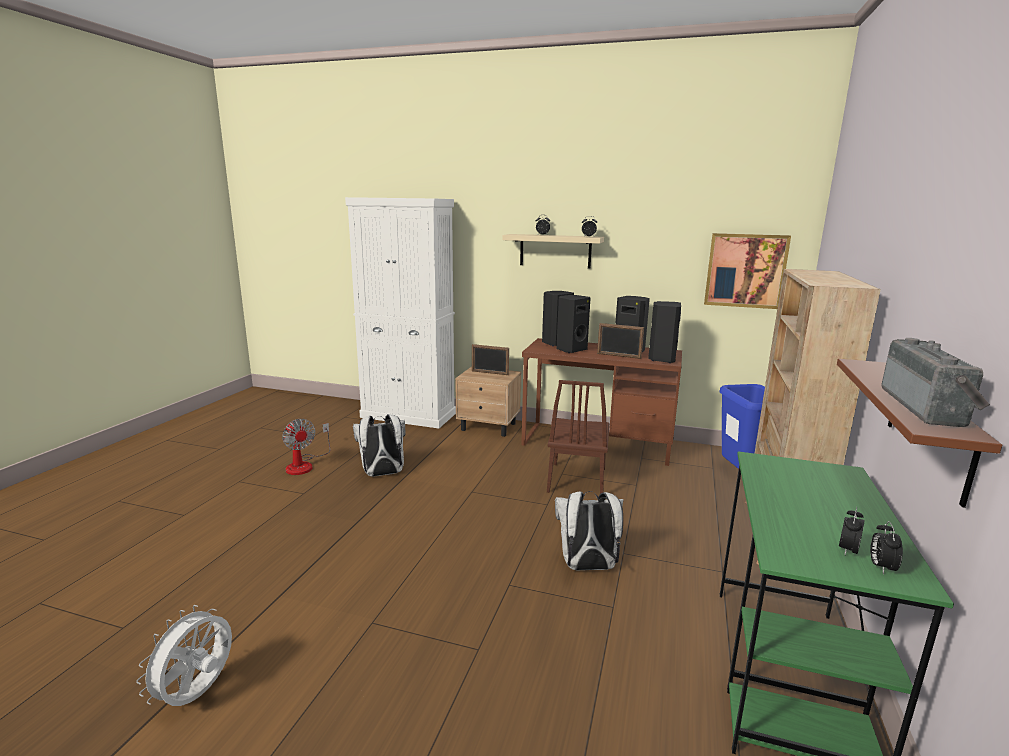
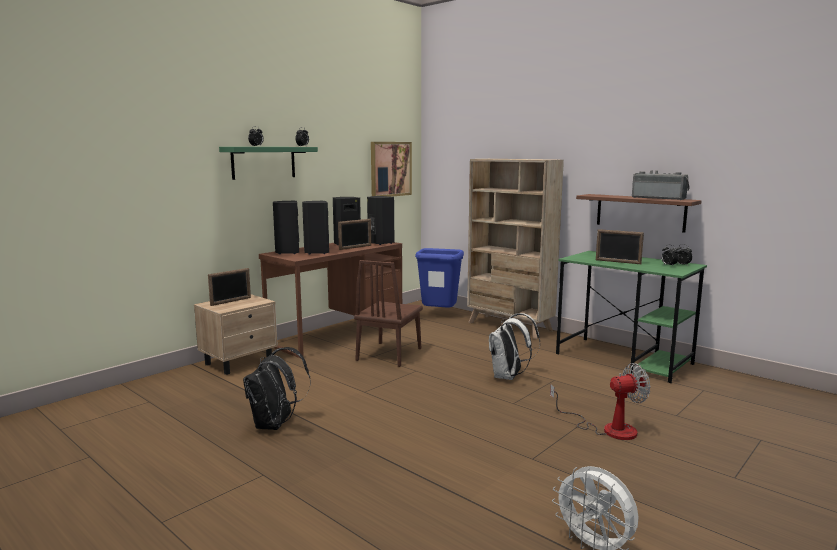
camera: 65 degrees left, 5 degrees down
(304, 465) = (180, 469): fan -> fan (608, 428)
(382, 474) = (275, 425): white backpack -> black backpack
(408, 415) = (135, 392): white cabinet -> none
(555, 251) = (263, 162): beige shelf -> green shelf
(577, 480) = (389, 354): brown chair -> brown chair turned 75 degrees clockwise
(792, 497) = (618, 262): none -> picture frame

